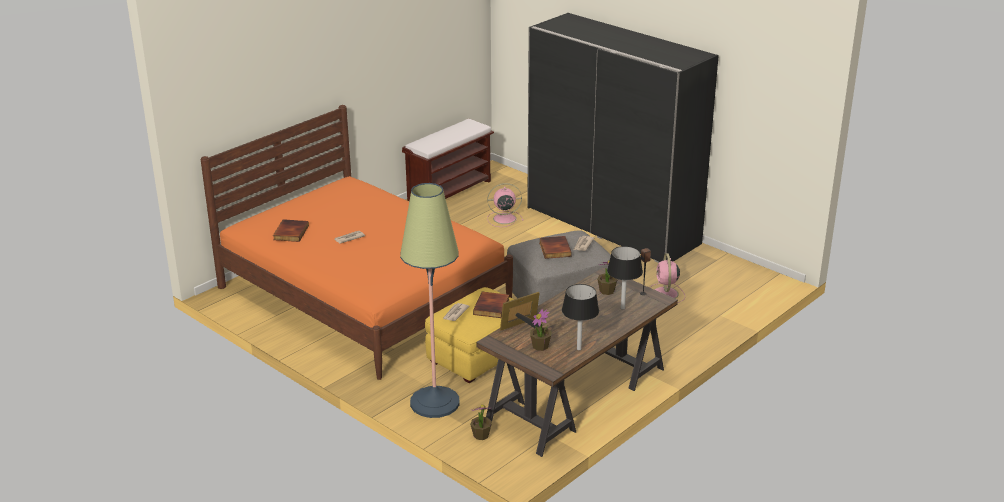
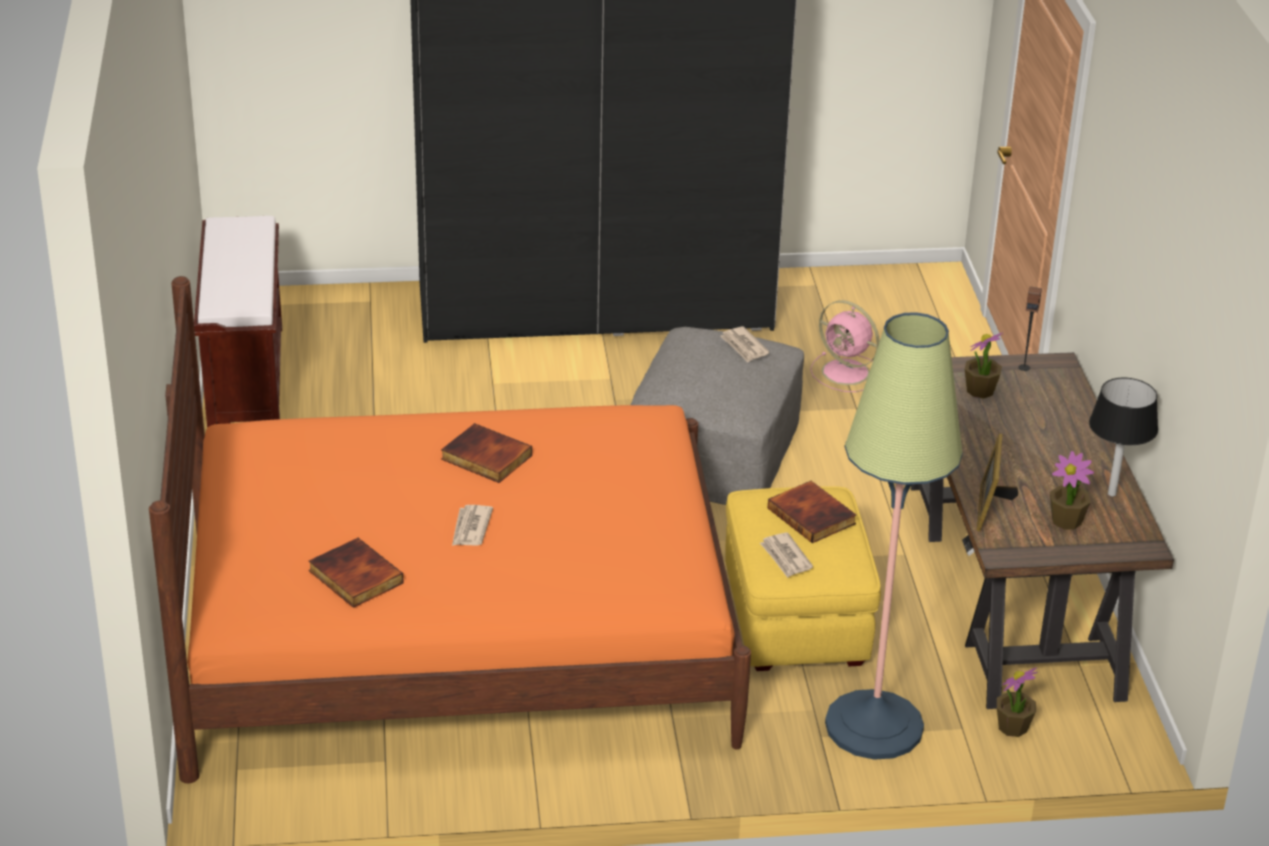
camera: 50 degrees left, 5 degrees up
(503, 219) = (422, 380): pink fan -> none
(554, 249) = (723, 376): book -> book (485, 458)
(622, 308) = (1044, 404): black table lamp -> none

